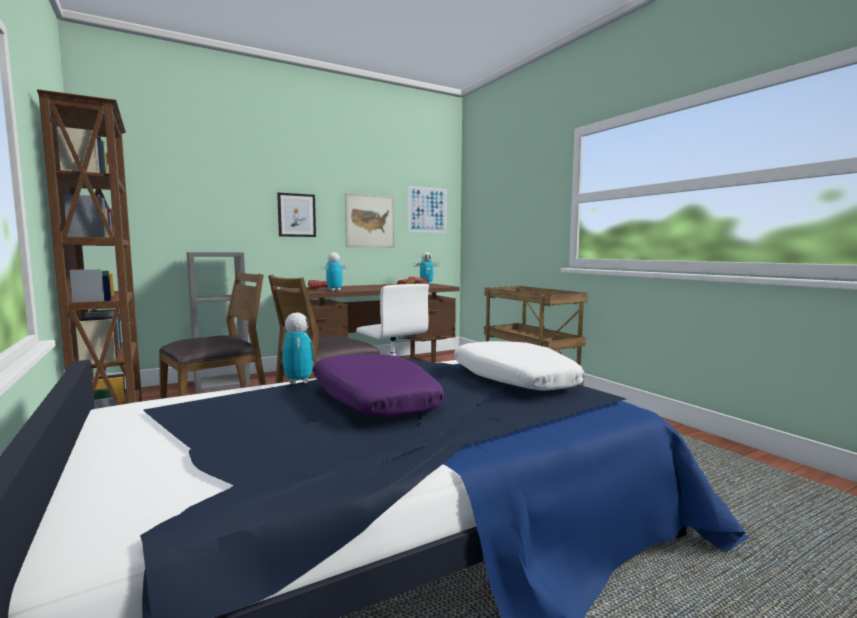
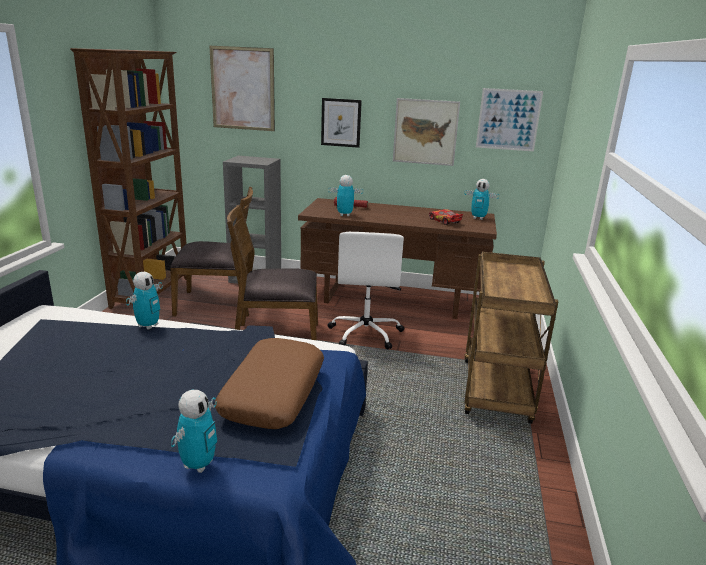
camera: 40 degrees right, 15 degrees up
(188, 183) = (242, 89): none -> picture
(372, 400) = (138, 368): purple pillow -> none
(513, 379) = (273, 393): white pillow -> brown pillow
(582, 419) = (198, 464): none -> toy robot

